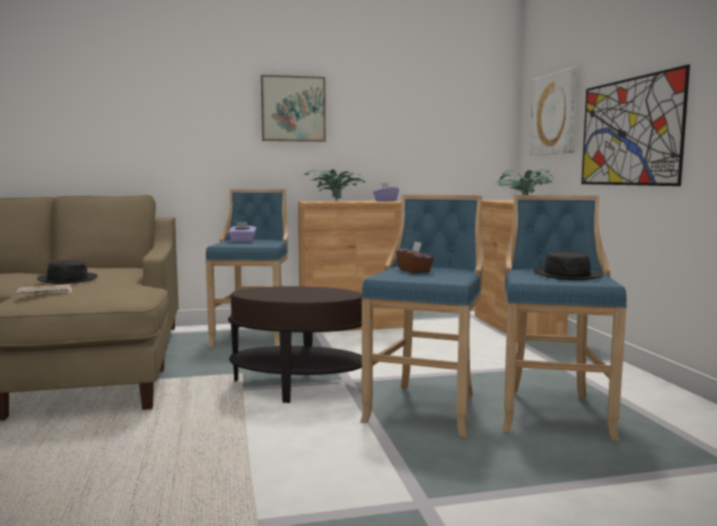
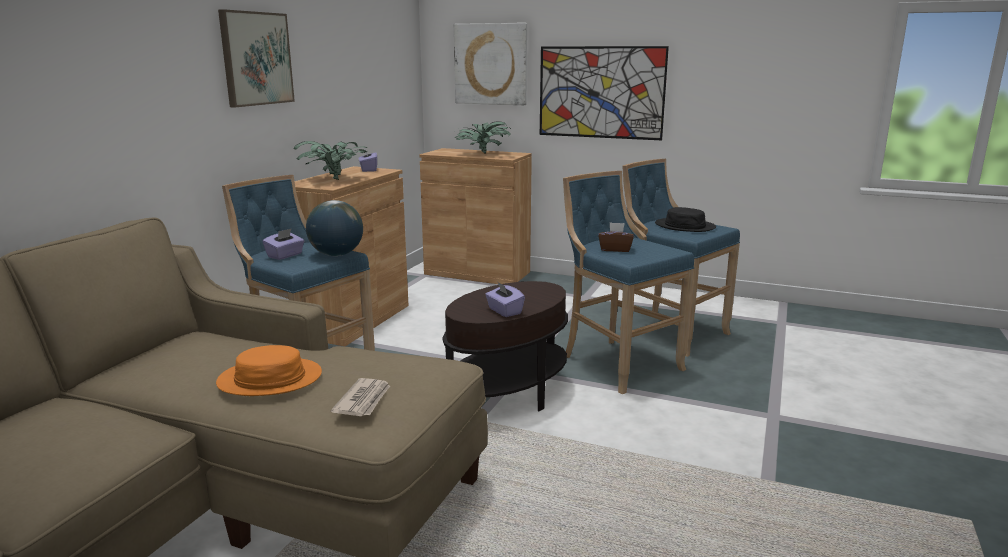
camera: 55 degrees left, 10 degrees up
(67, 279) = (270, 379): black hat -> orange hat
(261, 244) = (337, 255): none -> globe
(267, 296) = (504, 311): none -> purple tissue box

